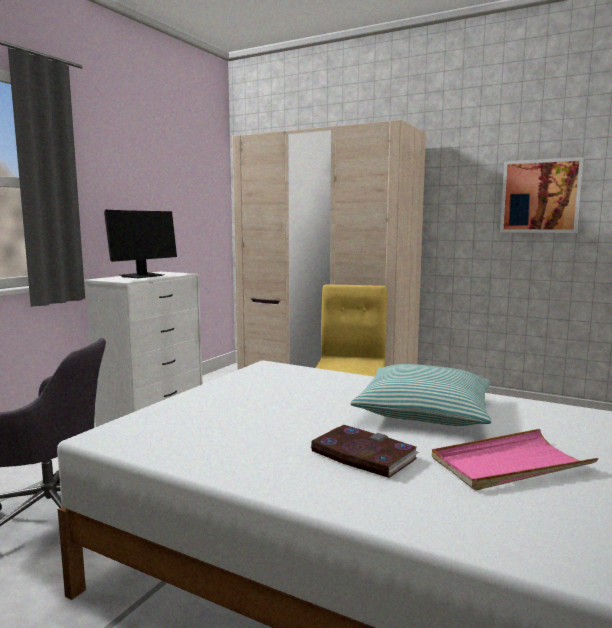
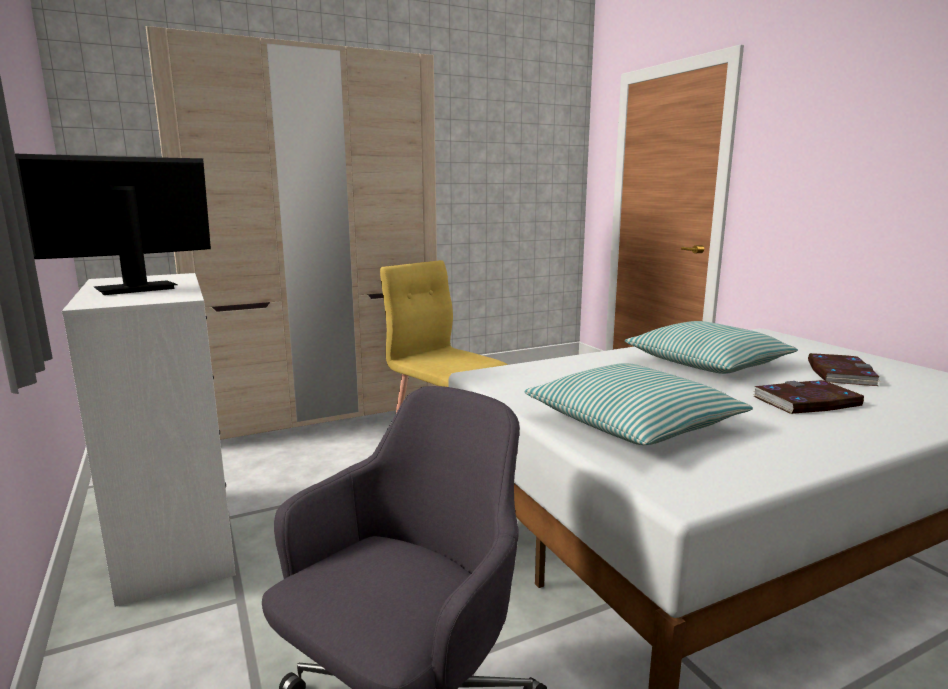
camera: 55 degrees left, 5 degrees up
(142, 276) = (135, 288): monitor -> monitor turned 105 degrees counterclockwise
(218, 409) = (632, 423): none -> pillow
(510, 464) = (840, 373): pink tray -> book
(540, 196) = (509, 157): picture -> none

